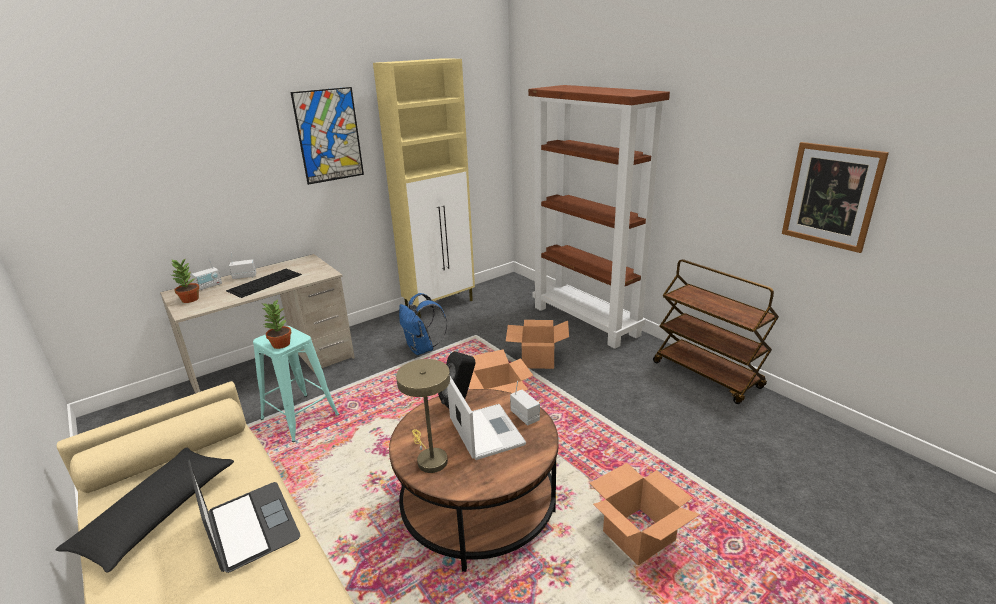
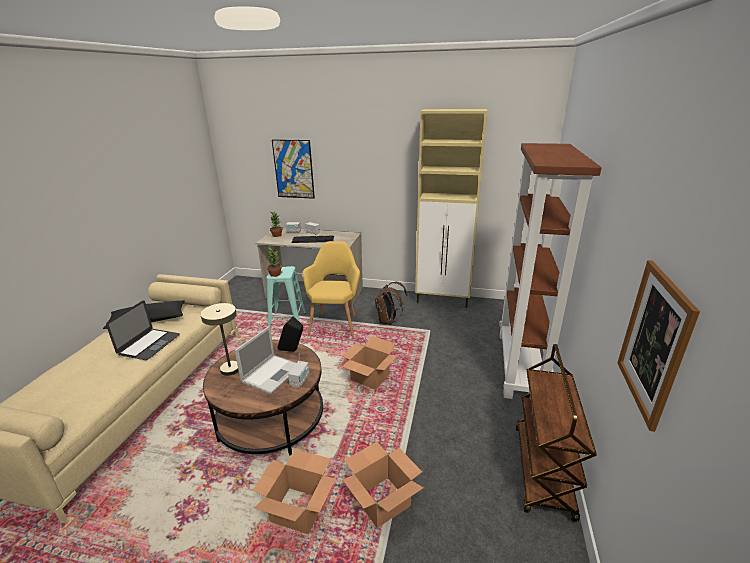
camera: 50 degrees right, 0 degrees up
(329, 135) = (384, 157): picture -> picture (293, 169)
(366, 383) = (335, 323): none -> yellow armchair
(422, 349) = (388, 321): blue backpack -> brown backpack
(538, 359) = (438, 369): cardboard box -> cardboard box (382, 502)

